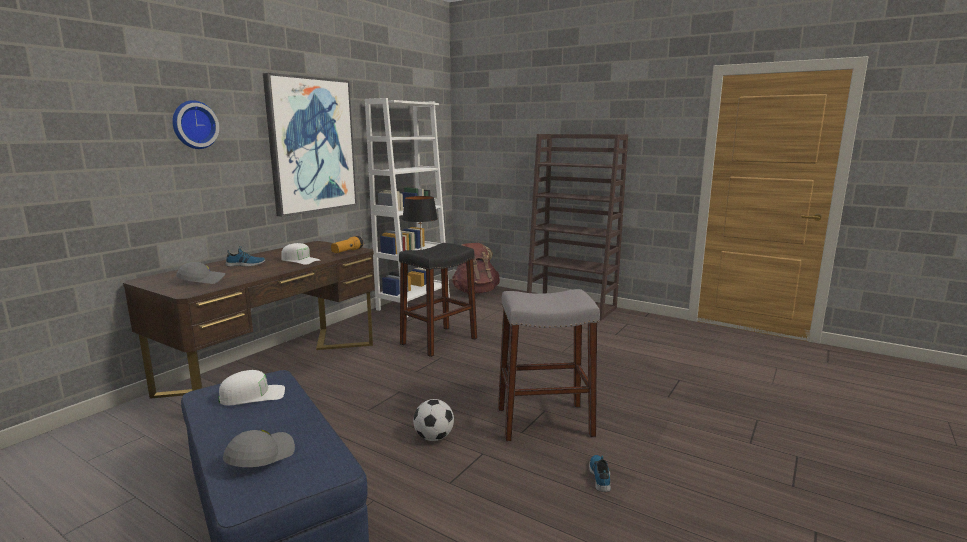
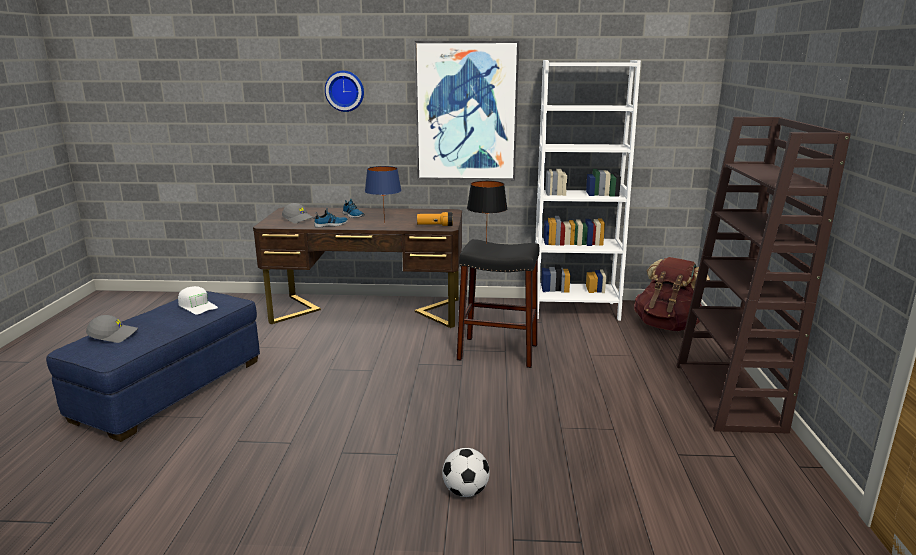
camera: 60 degrees right, 5 degrees up
(300, 260) = (384, 223): white cap -> blue table lamp
(434, 437) = (303, 412): football -> football (465, 491)
(544, 422) = (372, 460): grey stool -> none
(600, 476) = (285, 521): shoe -> shoe (331, 225)

